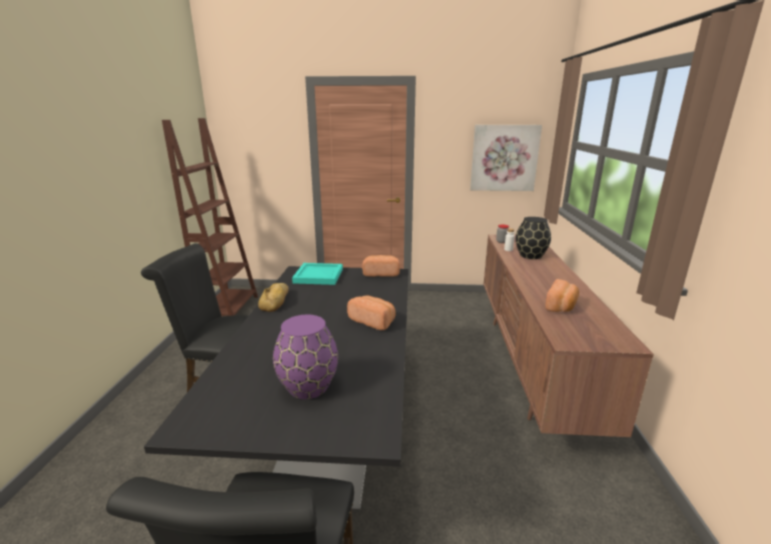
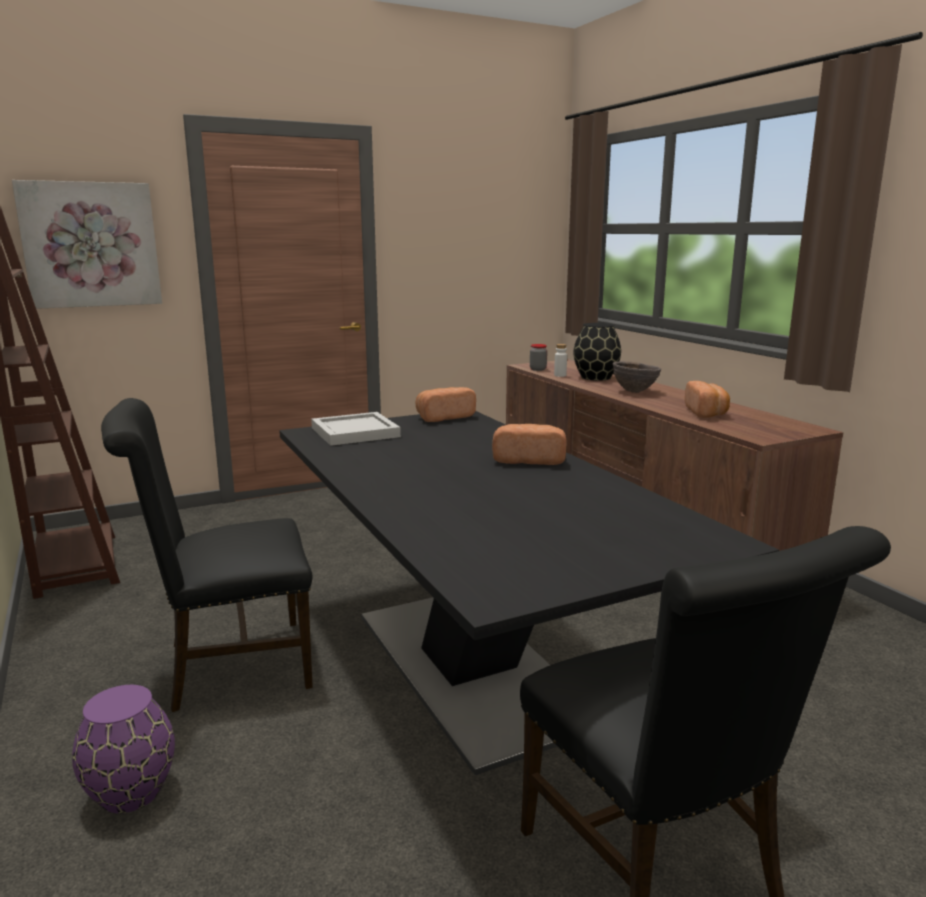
camera: 30 degrees left, 5 degrees down
(276, 301) = (347, 466): bread -> none
(307, 387) = (571, 527): purple vase -> purple vase (129, 792)
(318, 275) = (353, 432): turquoise tray -> white tray
(504, 158) = (501, 254): picture -> picture (91, 245)
(538, 274) = (634, 392): none -> brown bowl

